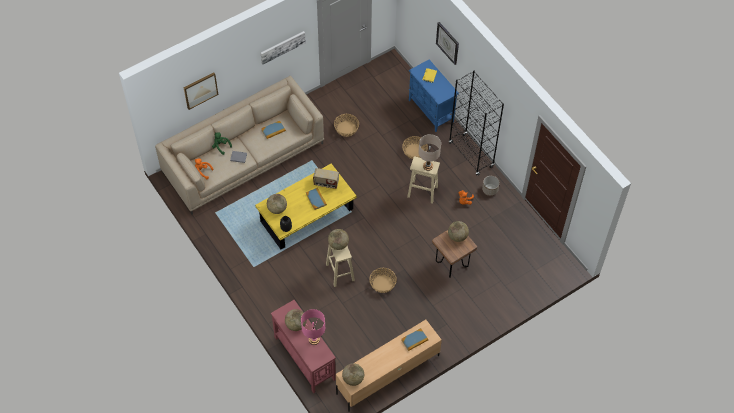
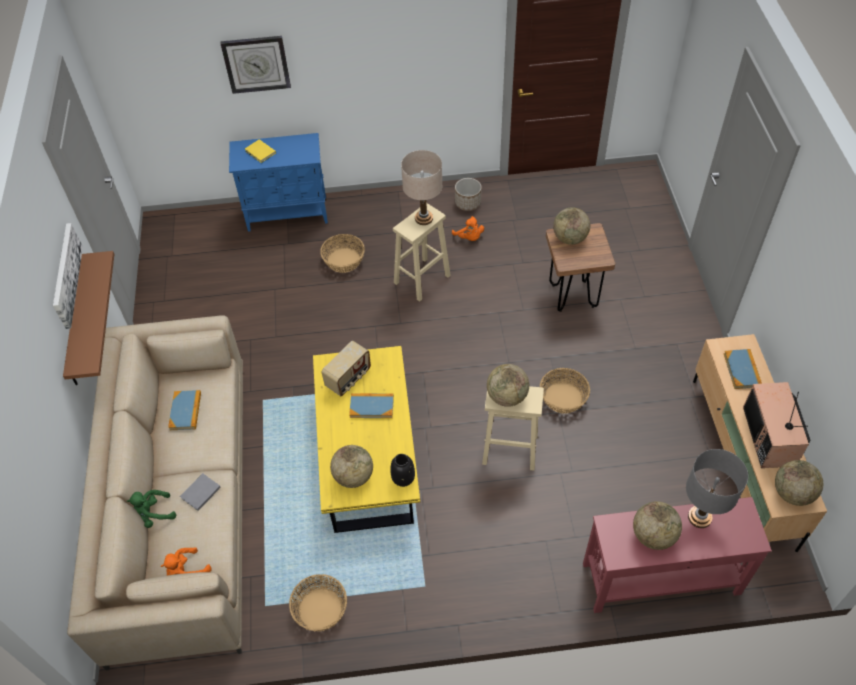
camera: 60 degrees left, 5 degrees down
(200, 90) = (40, 454): picture -> none
(273, 65) = (77, 322): none -> brown shelf
(314, 339) = (699, 517): pink table lamp -> grey table lamp
(346, 129) = (238, 328): basket -> basket (320, 609)
(380, 362) = (770, 437): none -> television
(471, 155) = (395, 200): black bookcase -> none

